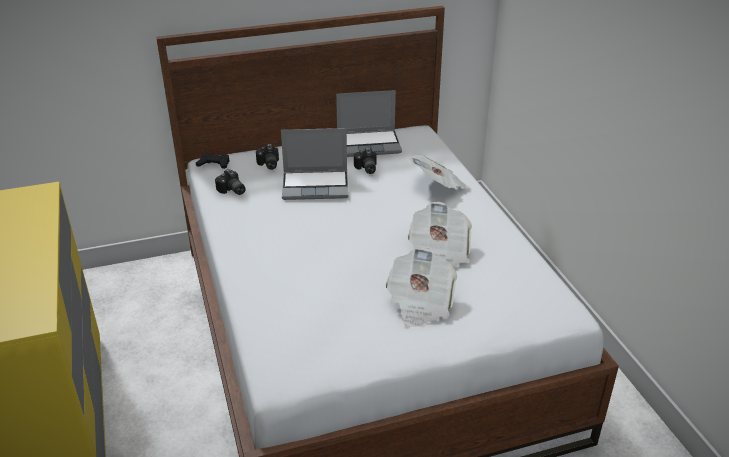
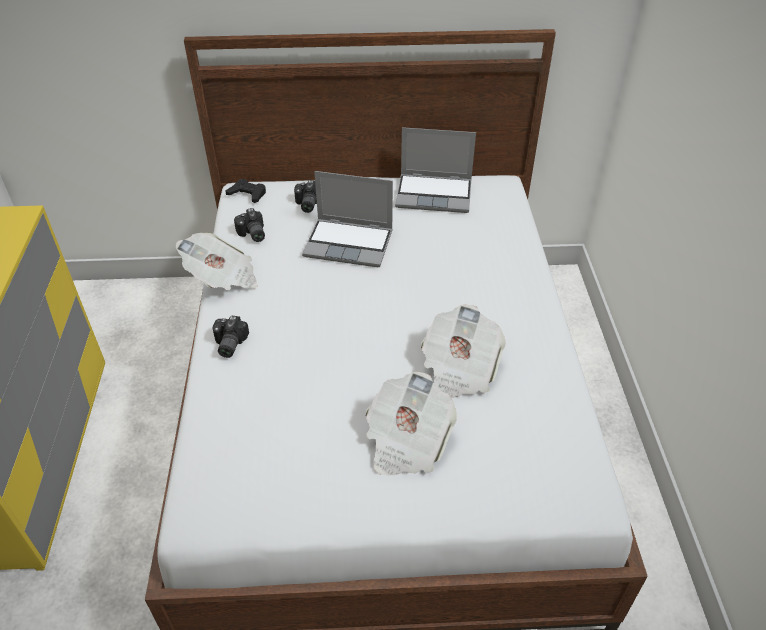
camera: 15 degrees right, 10 degrees up
(366, 168) = (417, 228): camera -> camera (228, 344)
(439, 186) = (496, 269): newspaper -> newspaper (222, 278)

